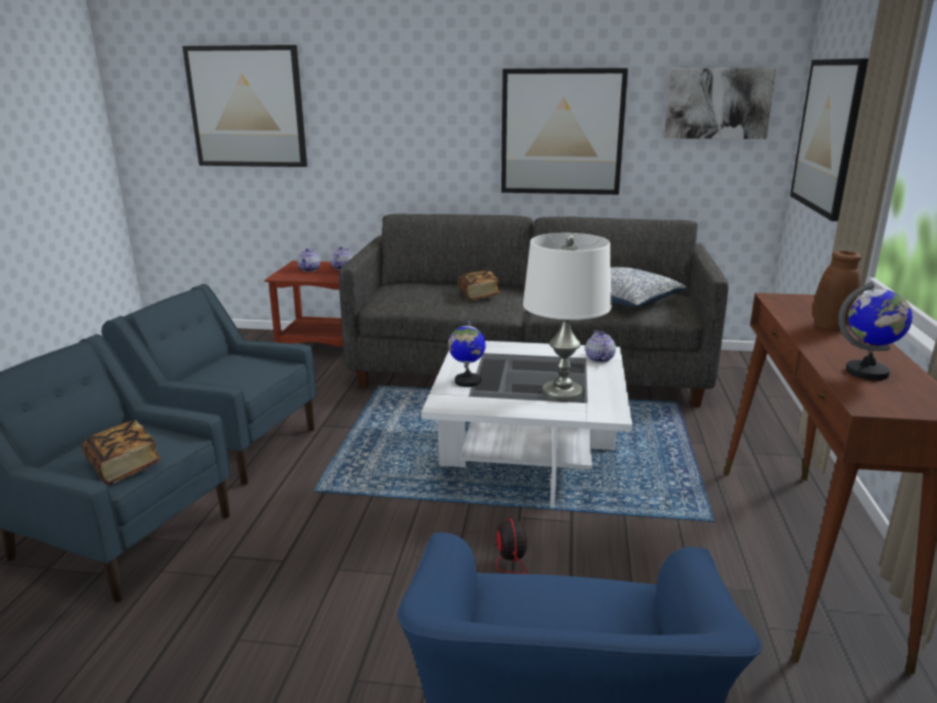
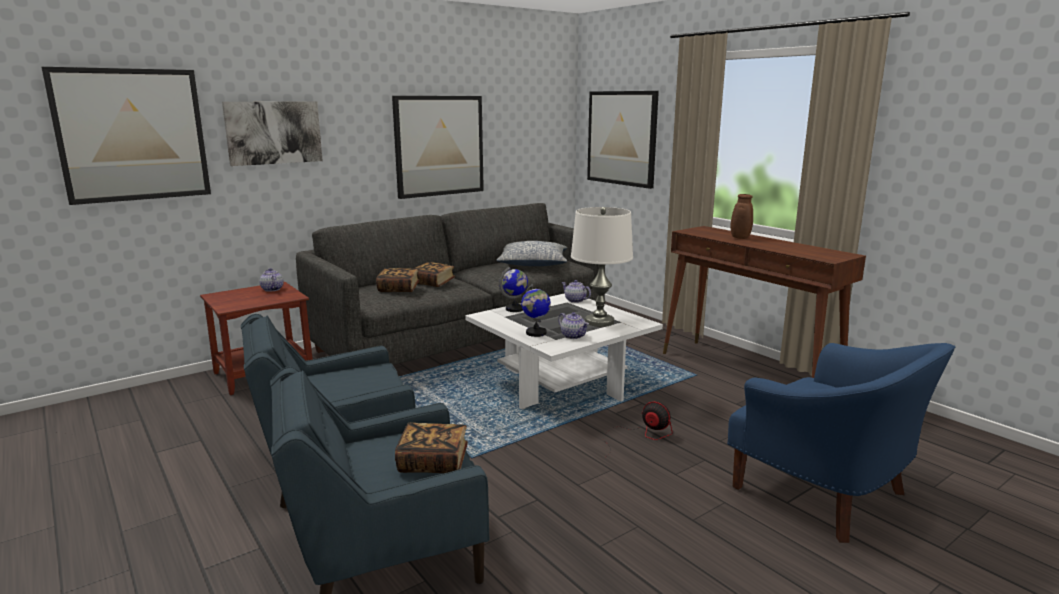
camera: 45 degrees left, 5 degrees down
(309, 269) = (243, 297): teapot -> teapot (573, 336)
(429, 293) = (398, 289): none -> book
(718, 103) = (534, 121): picture -> picture (273, 132)
(867, 372) = (798, 250): globe -> globe (515, 309)

